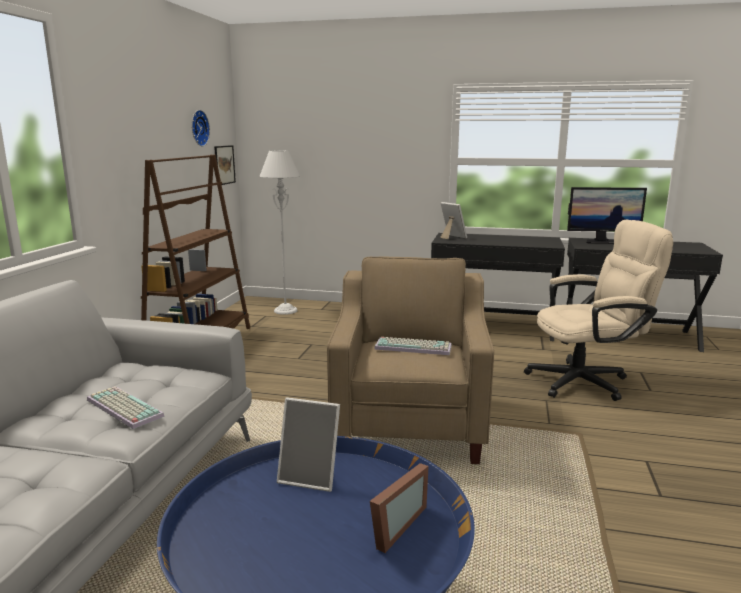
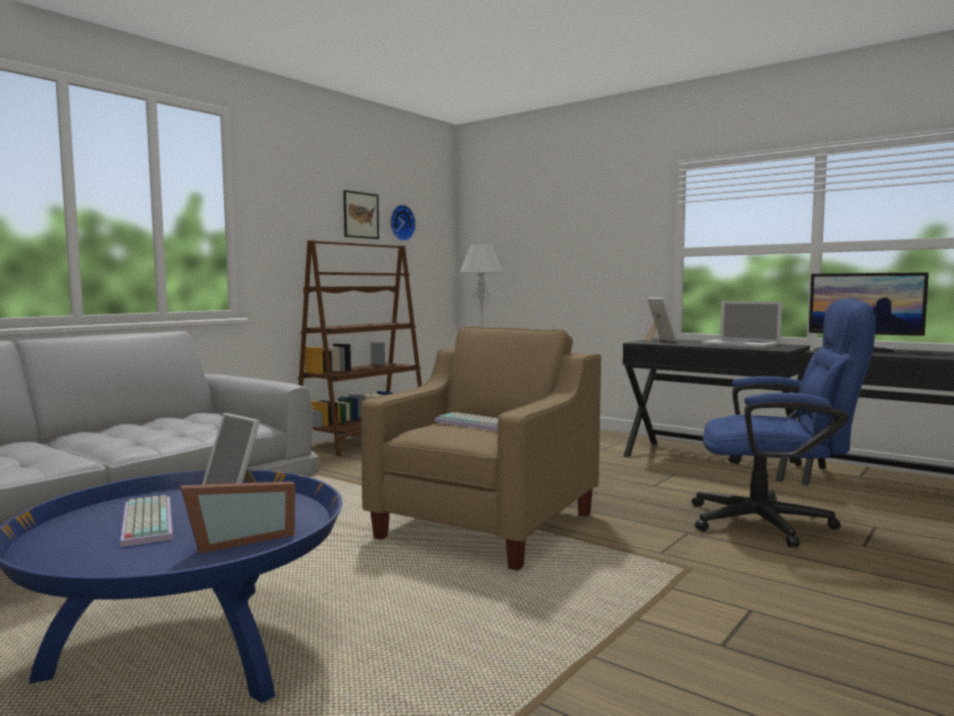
camera: 25 degrees right, 10 degrees down
(122, 408) = (154, 434): keyboard -> keyboard (144, 522)
(224, 165) = (436, 264): picture -> picture (361, 215)
(515, 239) = (741, 344): none -> laptop
(587, 381) = (775, 523): beige office chair -> blue office chair

